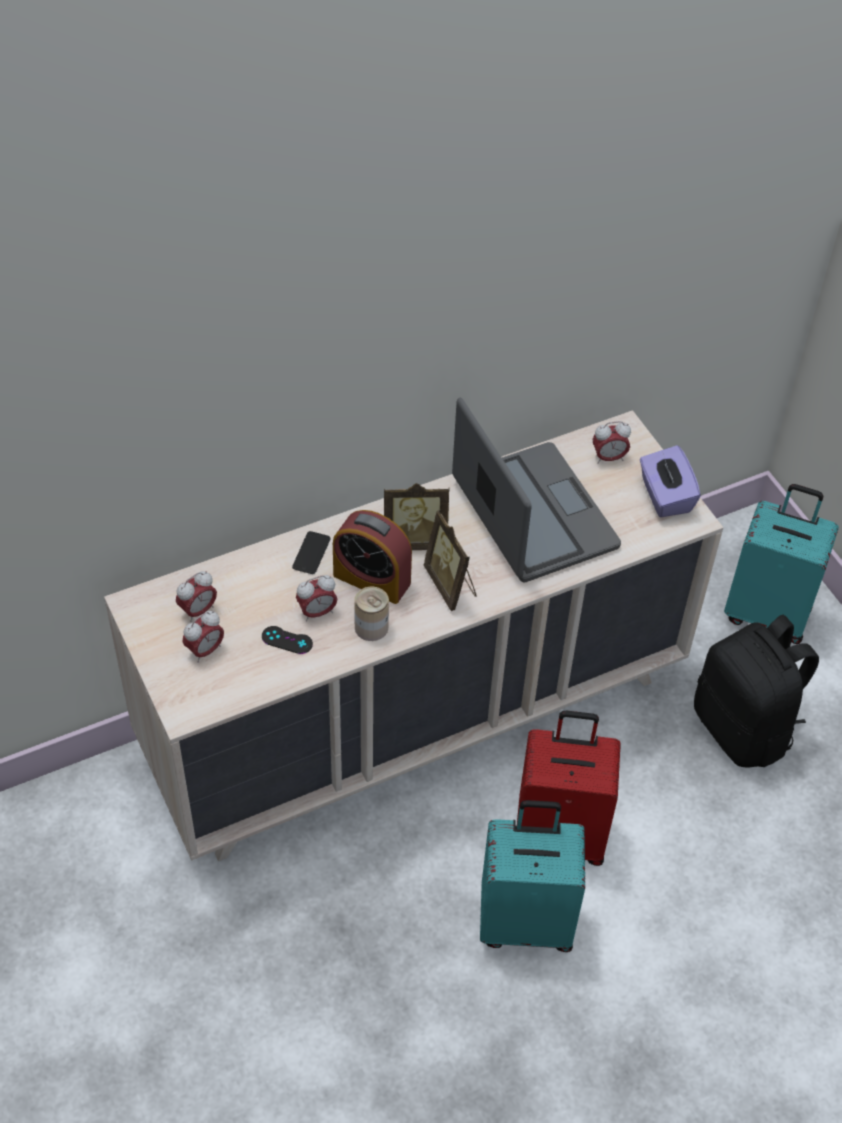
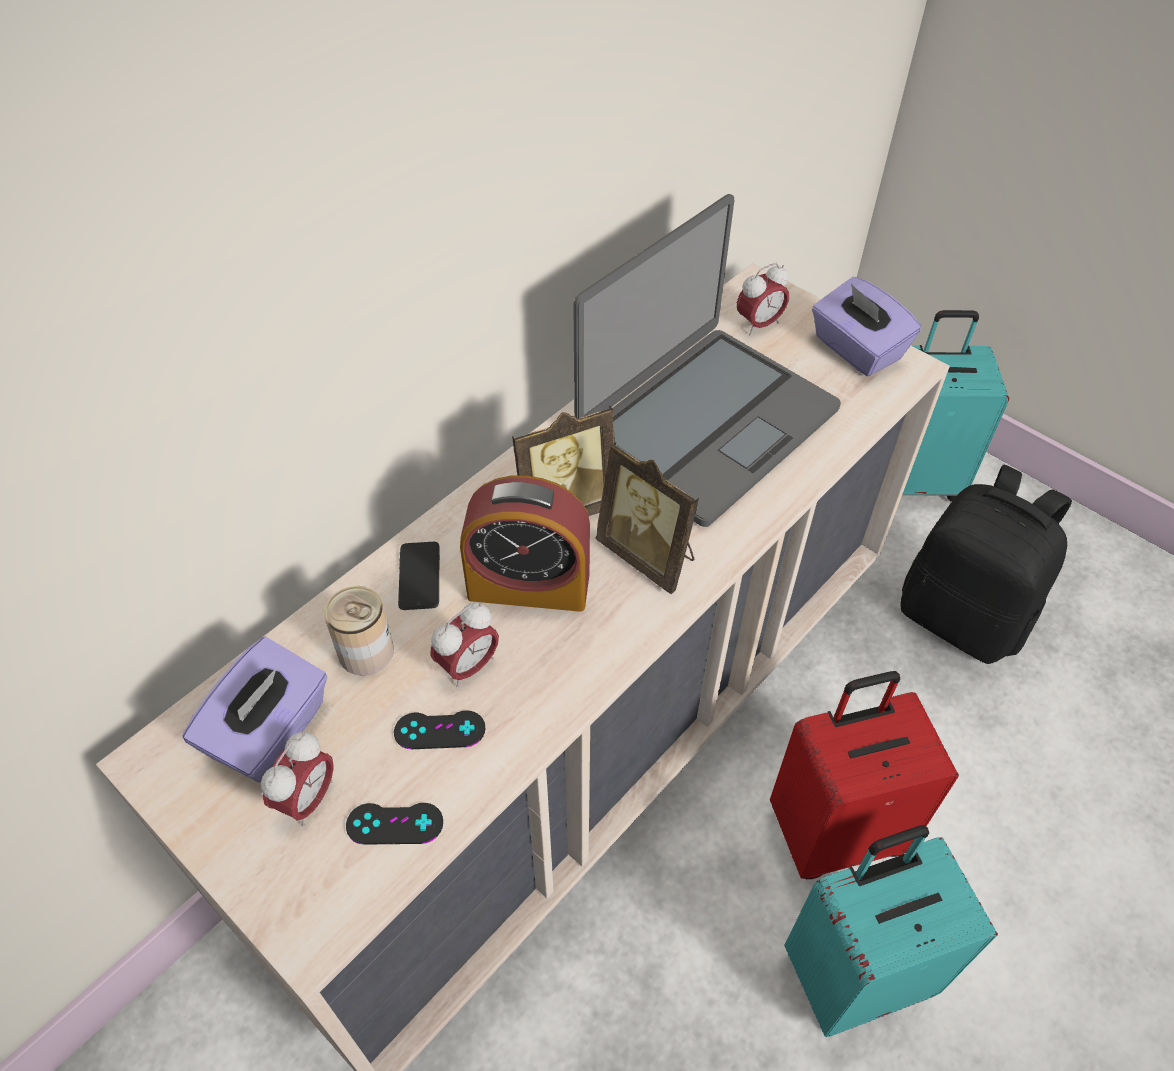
camera: 20 degrees left, 0 degrees up
(198, 611) = (271, 732): alarm clock -> purple tissue box
(244, 677) = (394, 824): none -> black game controller
(371, 627) = (563, 660): can -> can (366, 651)
(532, 515) = (705, 423): laptop -> laptop turned 90 degrees clockwise

